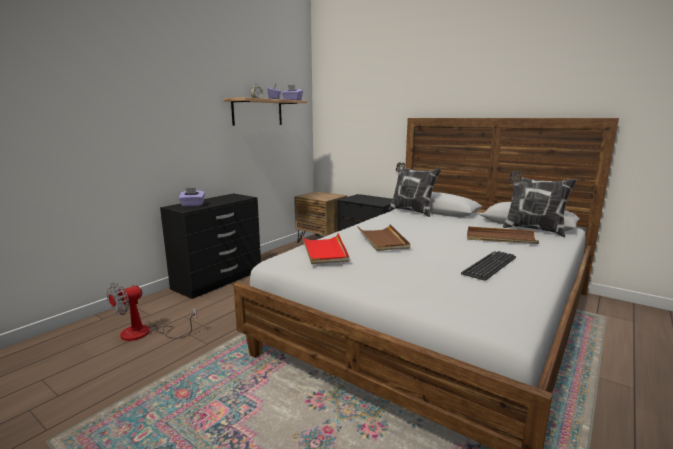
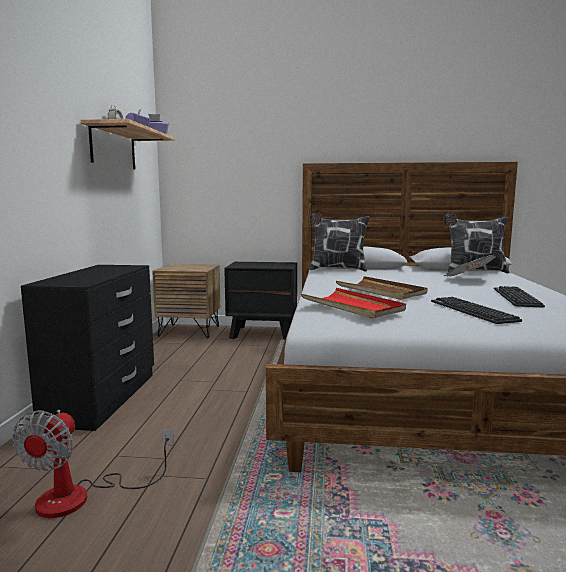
camera: 30 degrees left, 5 degrees down
(192, 205) = (74, 279): purple tissue box -> none
(410, 272) = (472, 311): none -> keyboard
(500, 238) = (467, 279): brown tray -> newspaper

